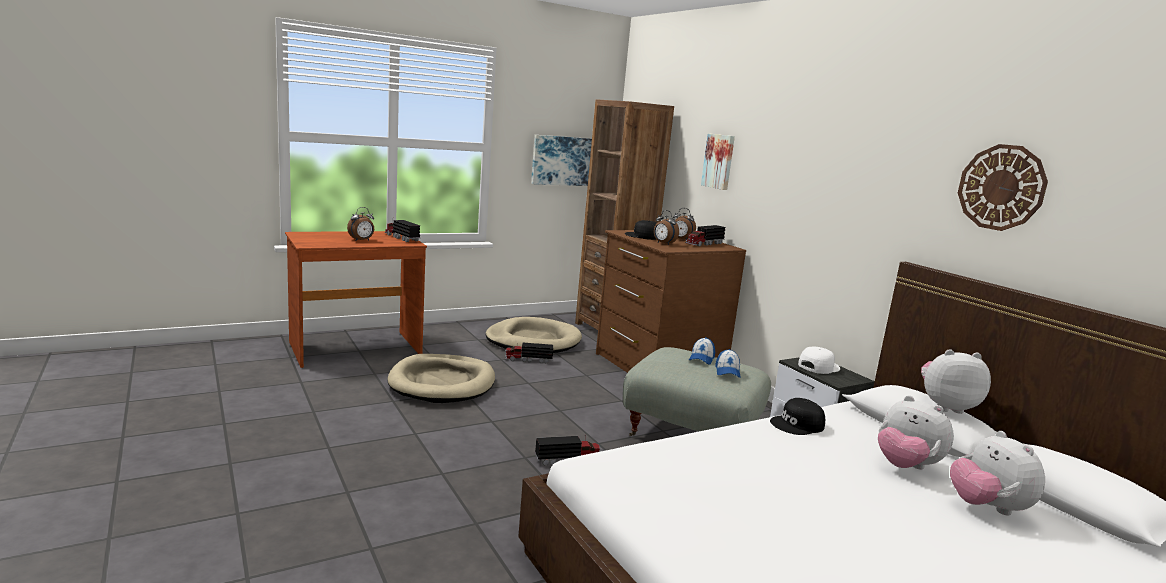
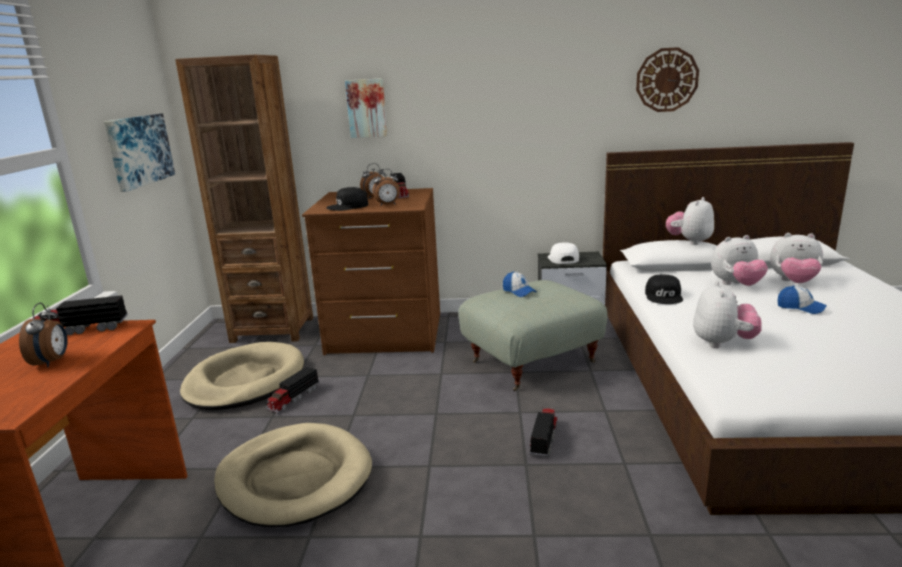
camera: 55 degrees left, 5 degrees up
(705, 457) = (722, 343): none -> plush toy
(727, 371) = (553, 290): cap -> cap (800, 307)

